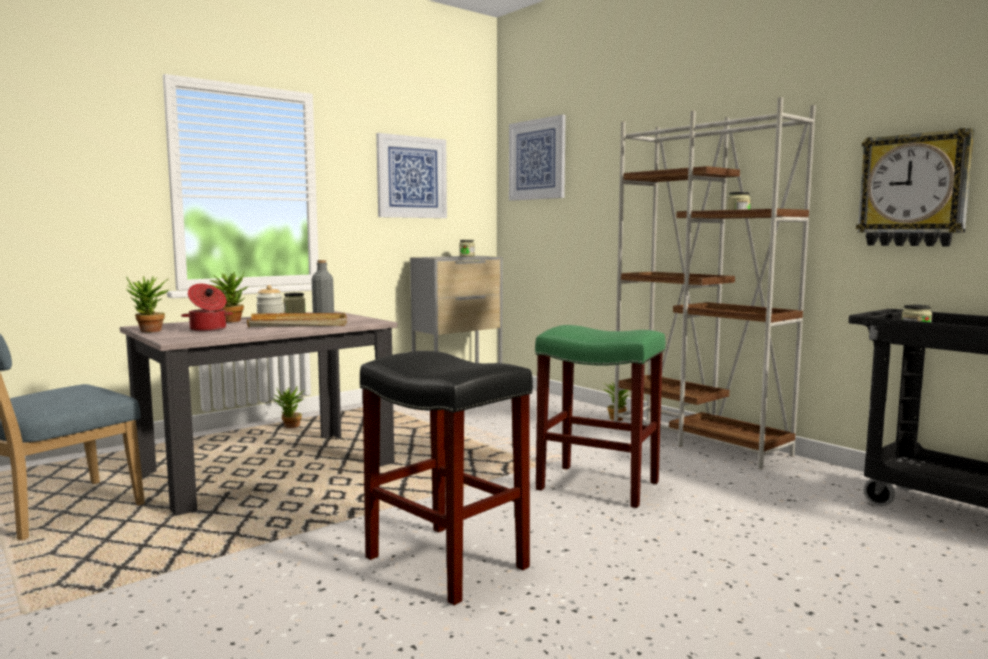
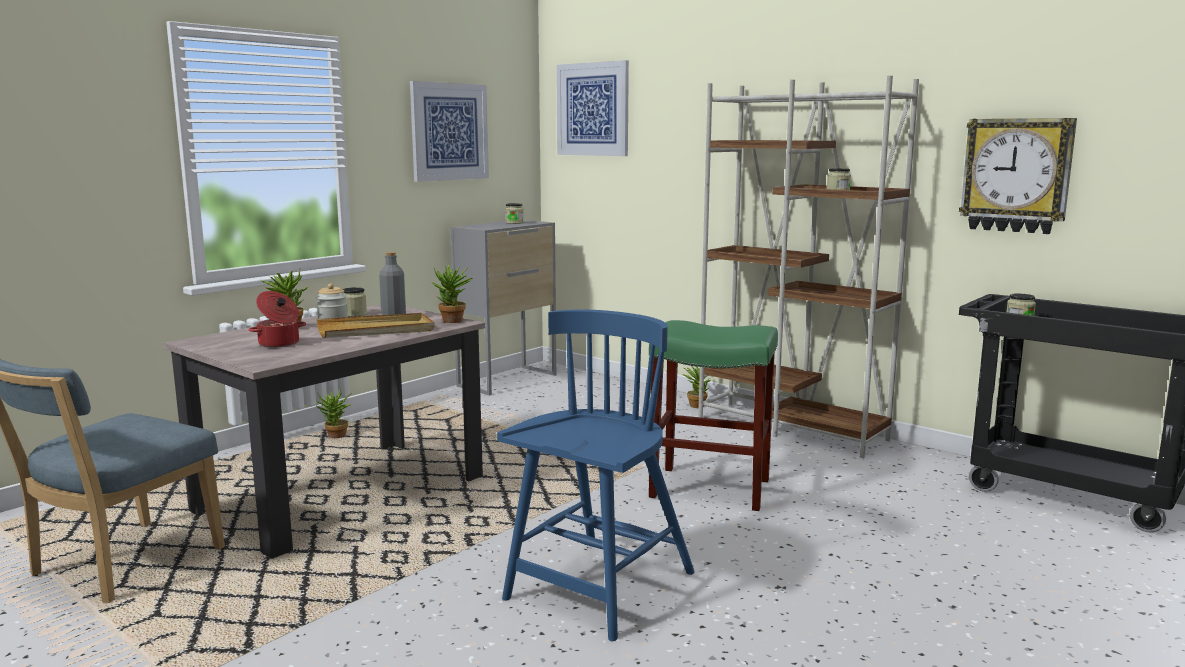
camera: 10 degrees left, 5 degrees up
(149, 331) = (212, 350): potted plant -> potted plant (453, 322)
(448, 563) = (598, 587): black stool -> blue chair

